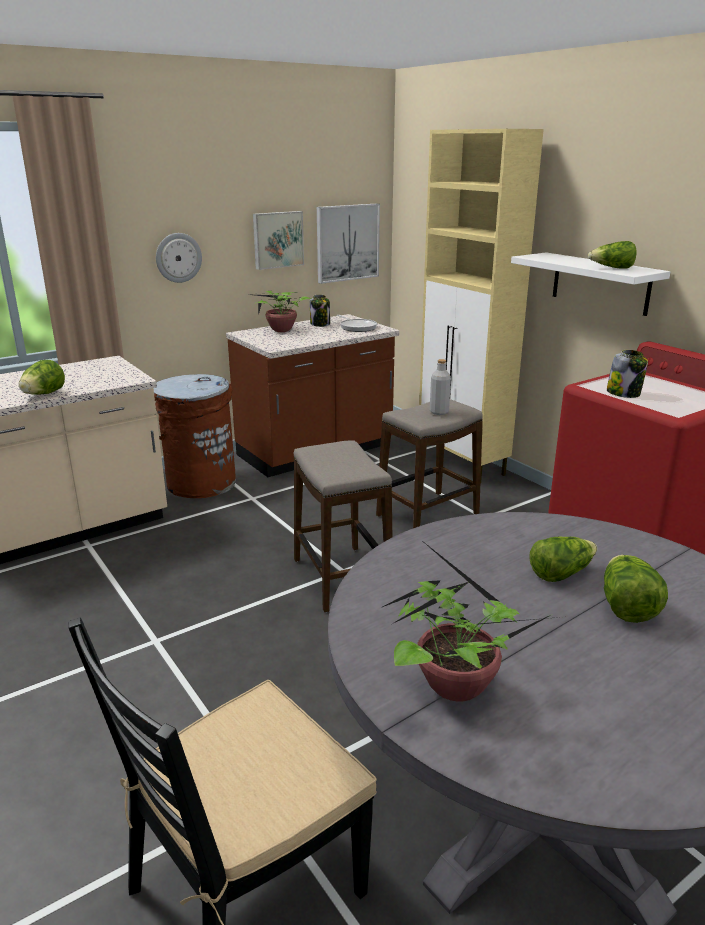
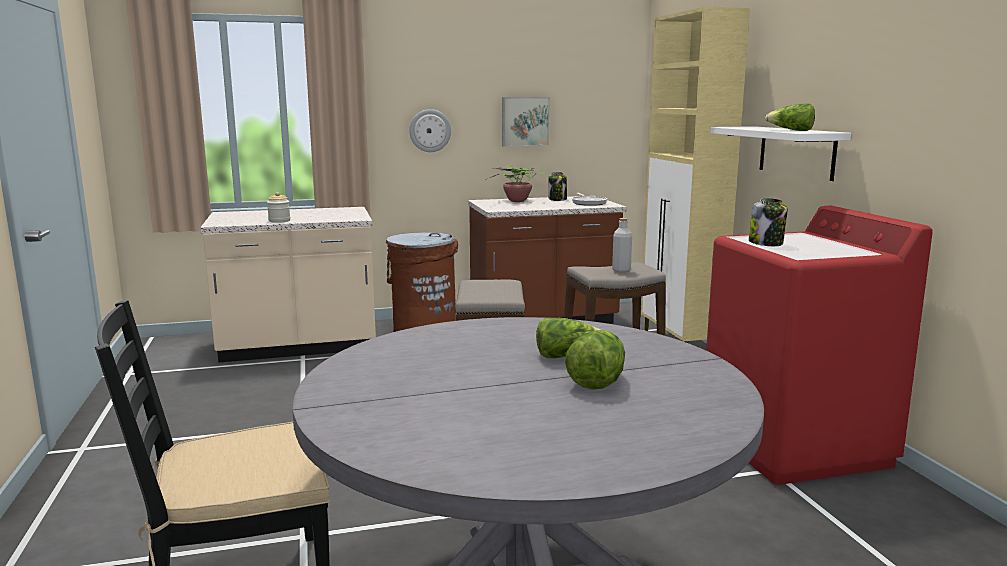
camera: 20 degrees right, 10 degrees down
(44, 394) = (279, 221): lettuce -> jar
(347, 242) = (596, 129): picture -> none
(453, 684) = (382, 396): potted plant -> none

